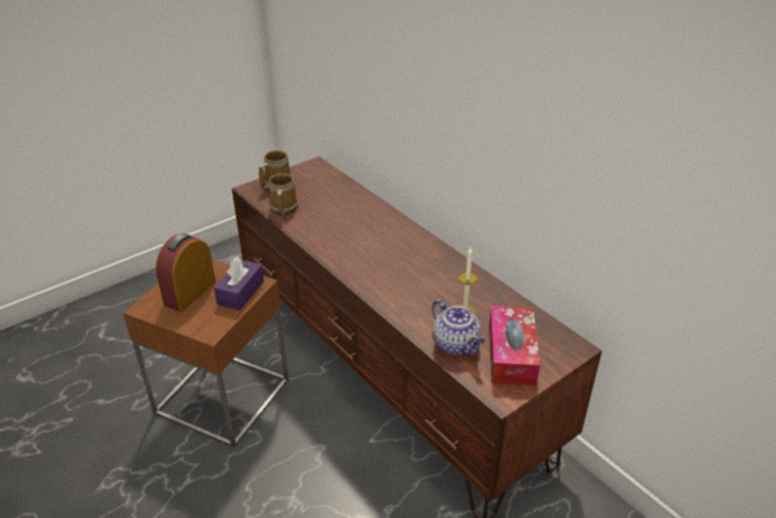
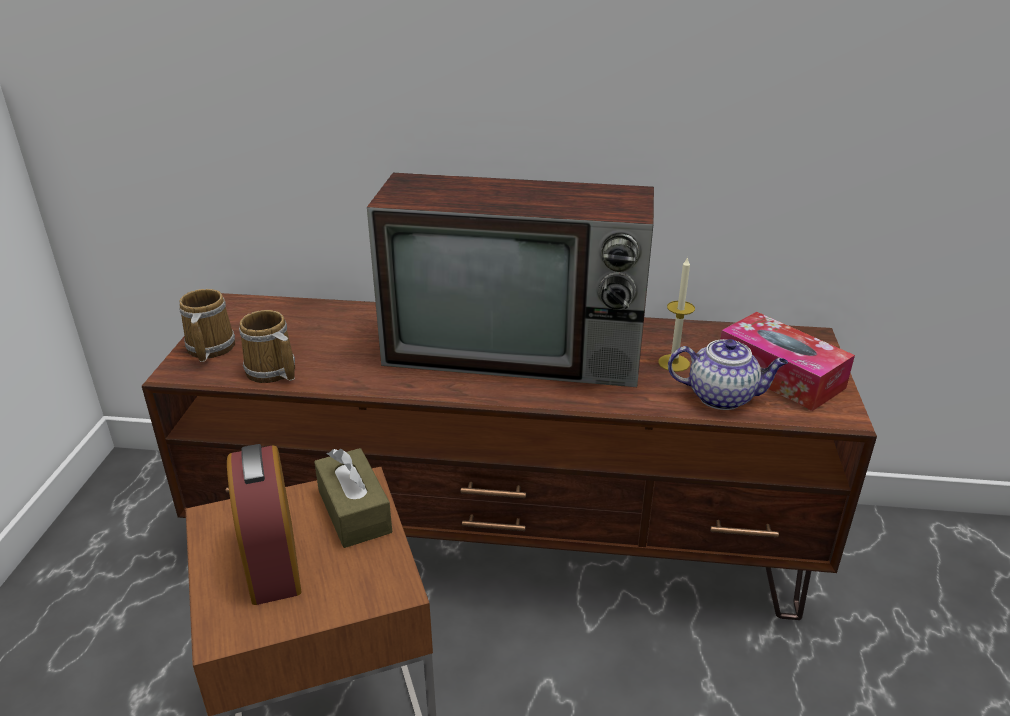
camera: 45 degrees left, 5 degrees down
(240, 292) = (354, 511): purple tissue box -> brown tissue box
(398, 259) = (518, 352): none -> television

